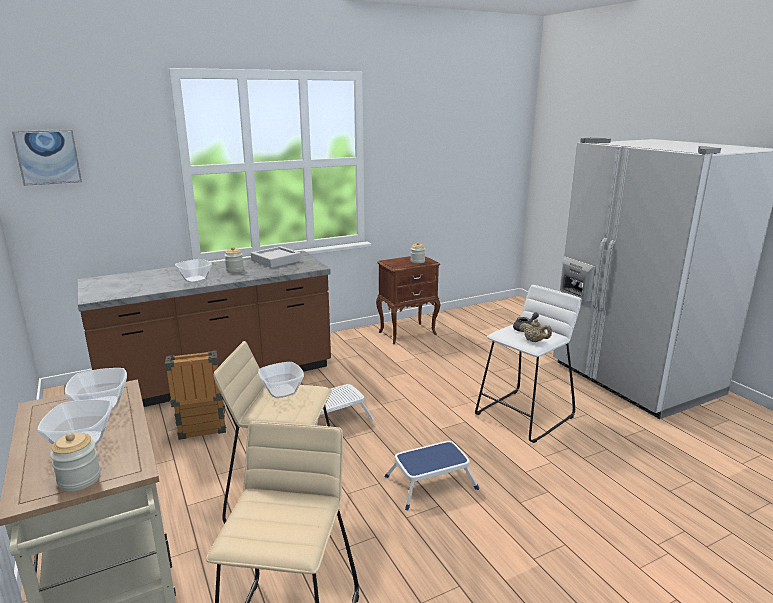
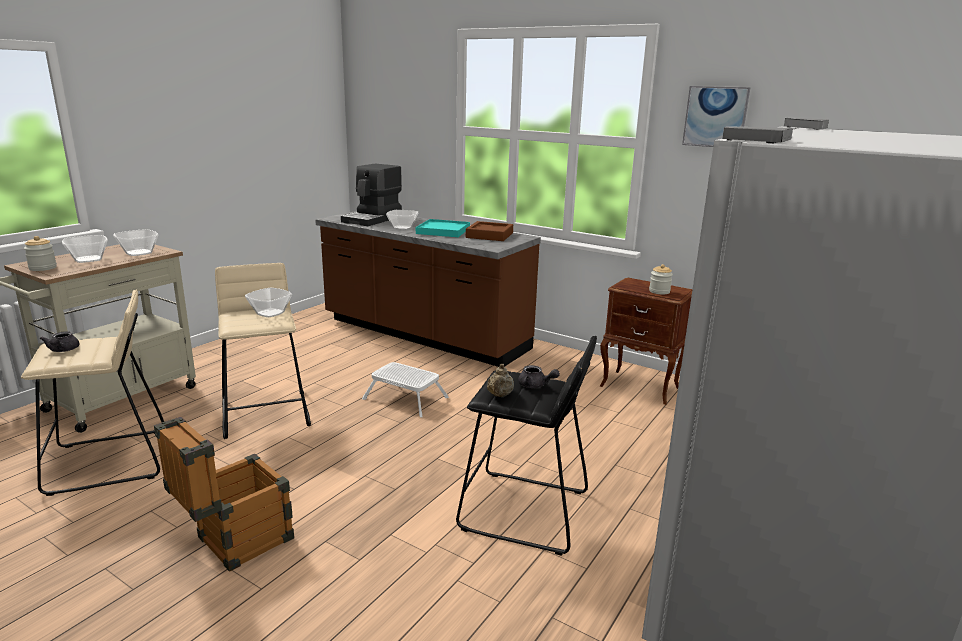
camera: 60 degrees right, 0 degrees up
(48, 157) = (374, 107): picture -> picture (715, 117)
(136, 283) = (373, 219): none -> coffee machine
(202, 428) = (343, 353): crate -> crate (234, 543)
(235, 270) = (443, 231): jar -> turquoise tray
(266, 531) = (62, 350): none -> grey teapot
(276, 261) = (489, 235): grey tray -> brown tray
(430, 482) = (330, 475): blue step ladder -> none
(524, 415) = (524, 511): white stool -> black stool

